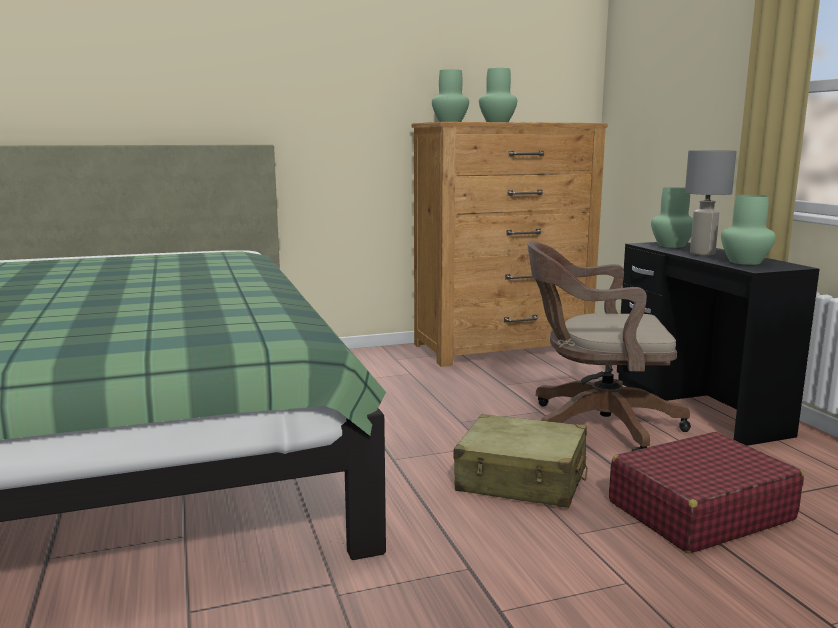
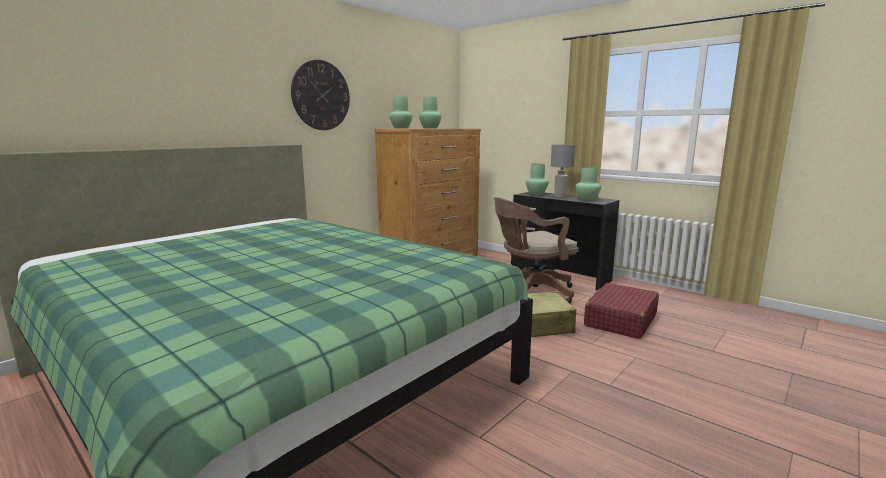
camera: 30 degrees left, 0 degrees up
(319, 73) = (321, 95): none -> wall clock

